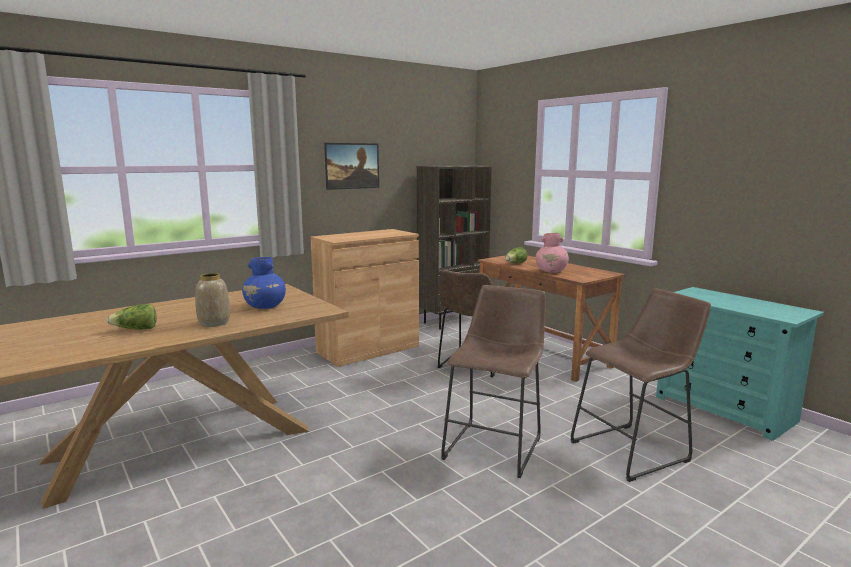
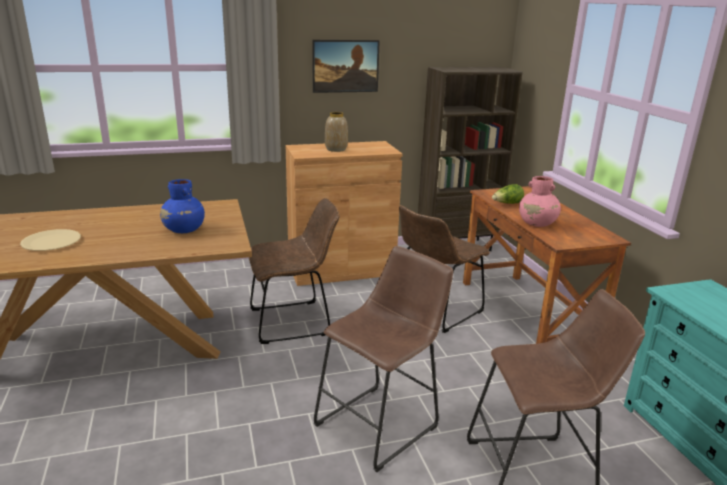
camera: 20 degrees right, 10 degrees up
(136, 329) = (51, 242): lettuce -> beige plate
(213, 323) = (119, 245): vase -> vase (335, 149)
(358, 392) = (294, 321): none -> brown chair

